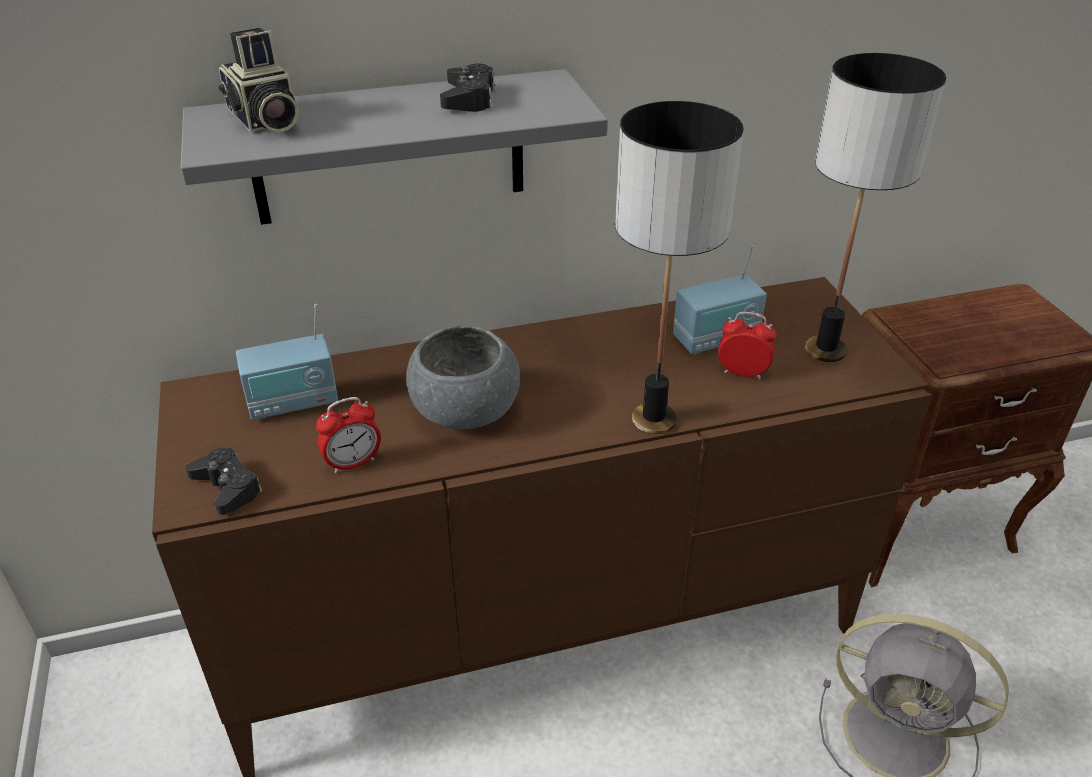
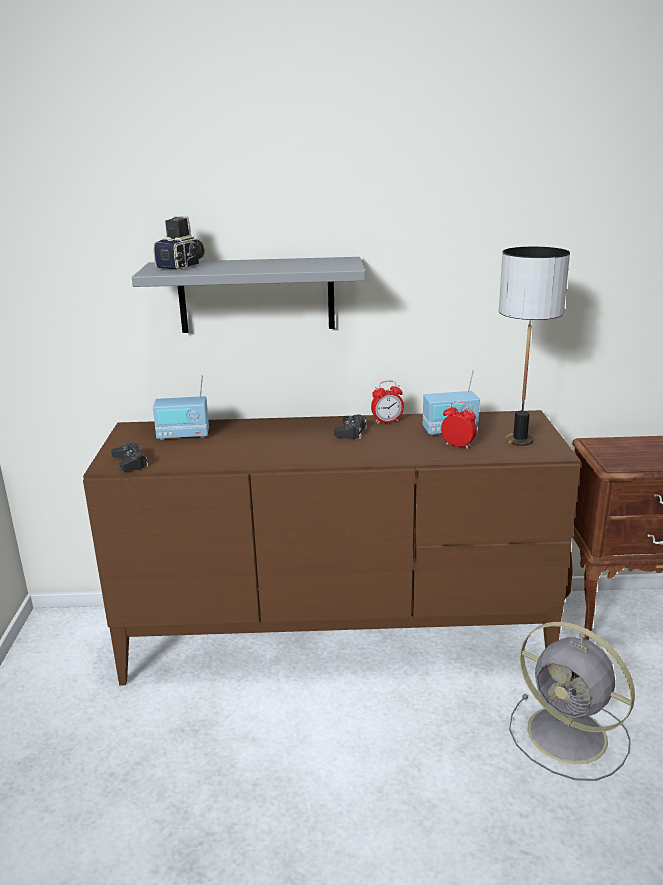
camera: 15 degrees right, 15 degrees down
(264, 121) = (183, 266): camera -> camera turned 135 degrees counterclockwise
(353, 463) = (203, 460): alarm clock -> alarm clock (387, 421)
(464, 411) = (277, 446): grey bowl -> none
(469, 98) = (296, 263): black game controller -> black game controller (351, 432)
(655, 419) = (389, 459): table lamp -> none

